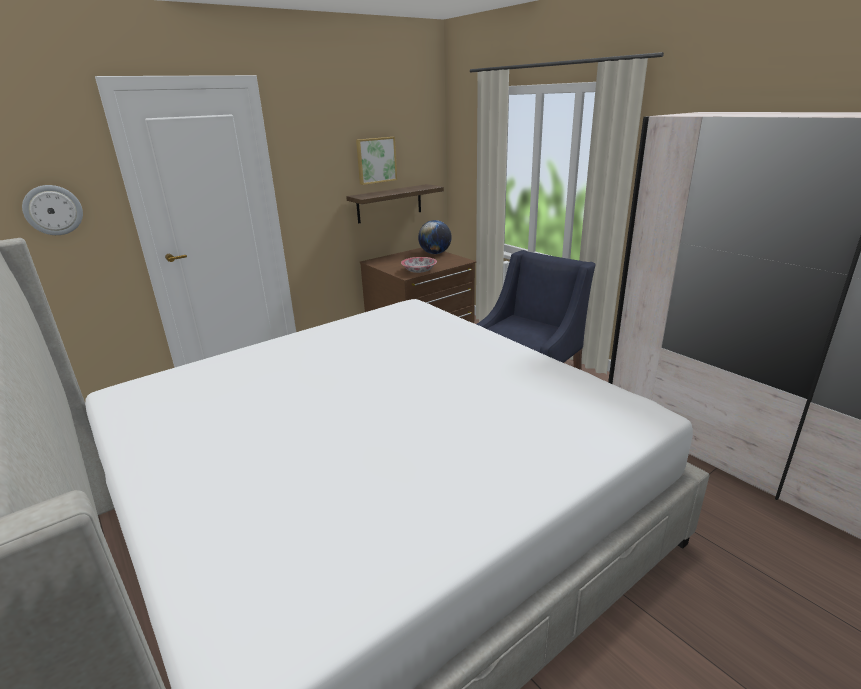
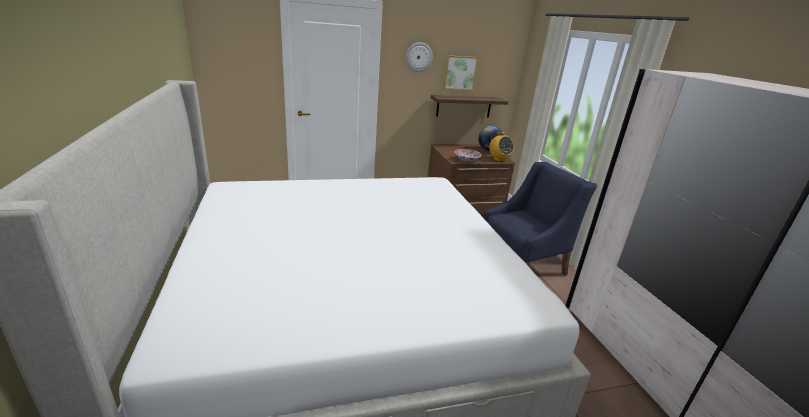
camera: 20 degrees right, 0 degrees up
(53, 210) = (238, 70): wall clock -> wall clock (418, 57)
(454, 261) = (499, 159): none -> radio

